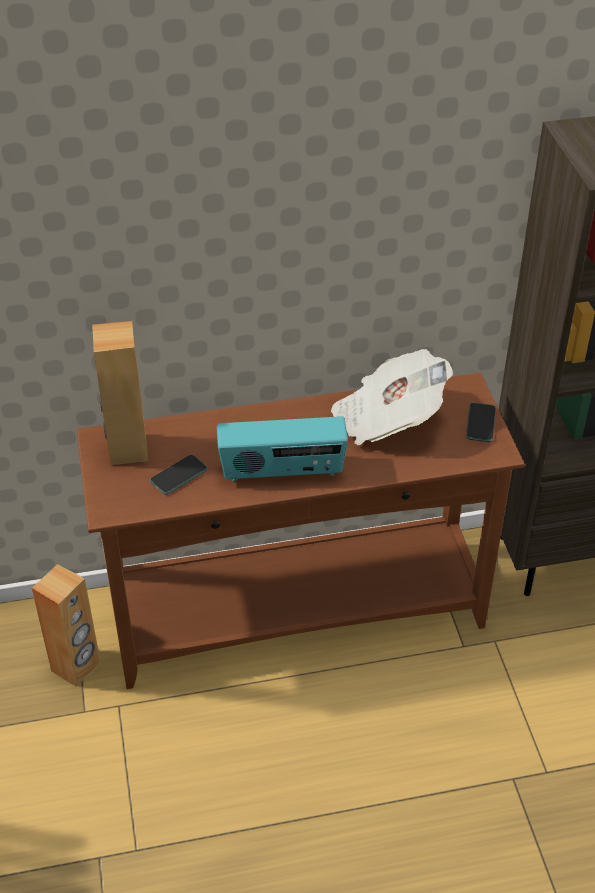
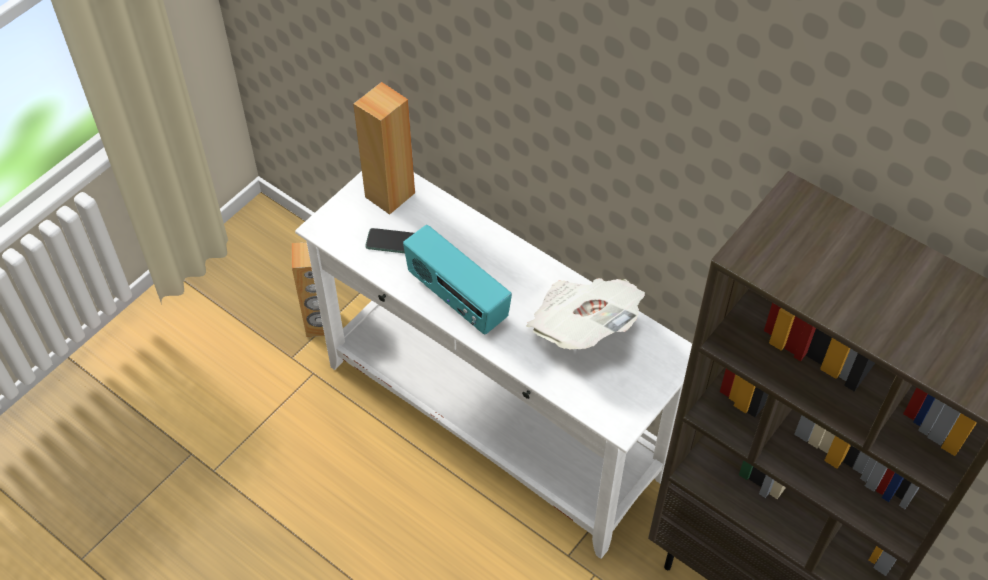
camera: 50 degrees right, 10 degrees up
(299, 610) = (496, 420): brown console table -> white console table
(480, 423) = (642, 391): phone -> none

